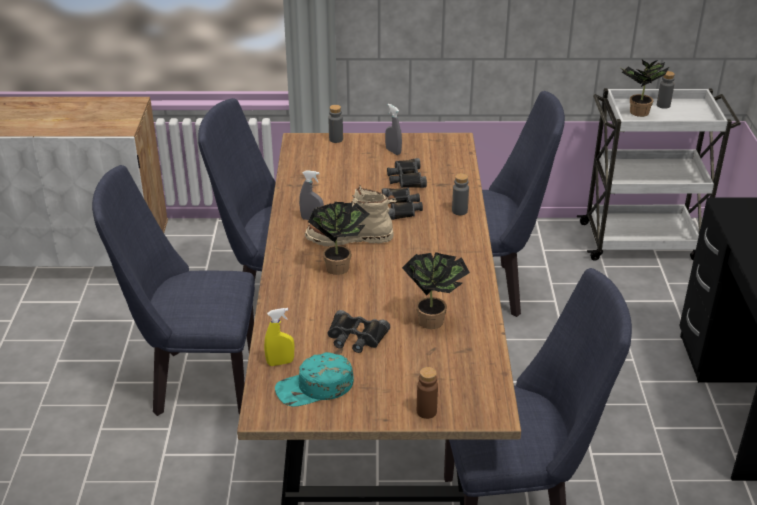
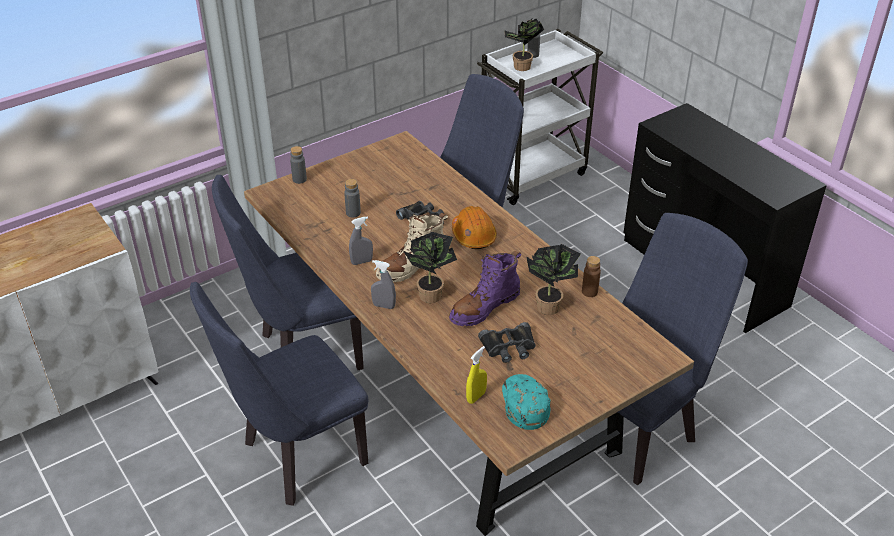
camera: 35 degrees left, 5 degrees up
(314, 387) = (524, 403): turquoise cap -> turquoise cap turned 135 degrees clockwise
(373, 296) = (484, 307): none -> purple boot
(393, 151) = (361, 172): grey spray bottle -> grey spray bottle (384, 306)
(406, 178) = (398, 193): black binoculars -> none
(426, 411) = (621, 380): brown bottle -> brown bottle (589, 292)
(432, 236) = (473, 236): none -> orange hard hat
(459, 211) = (471, 205): grey bottle -> grey bottle (353, 213)

